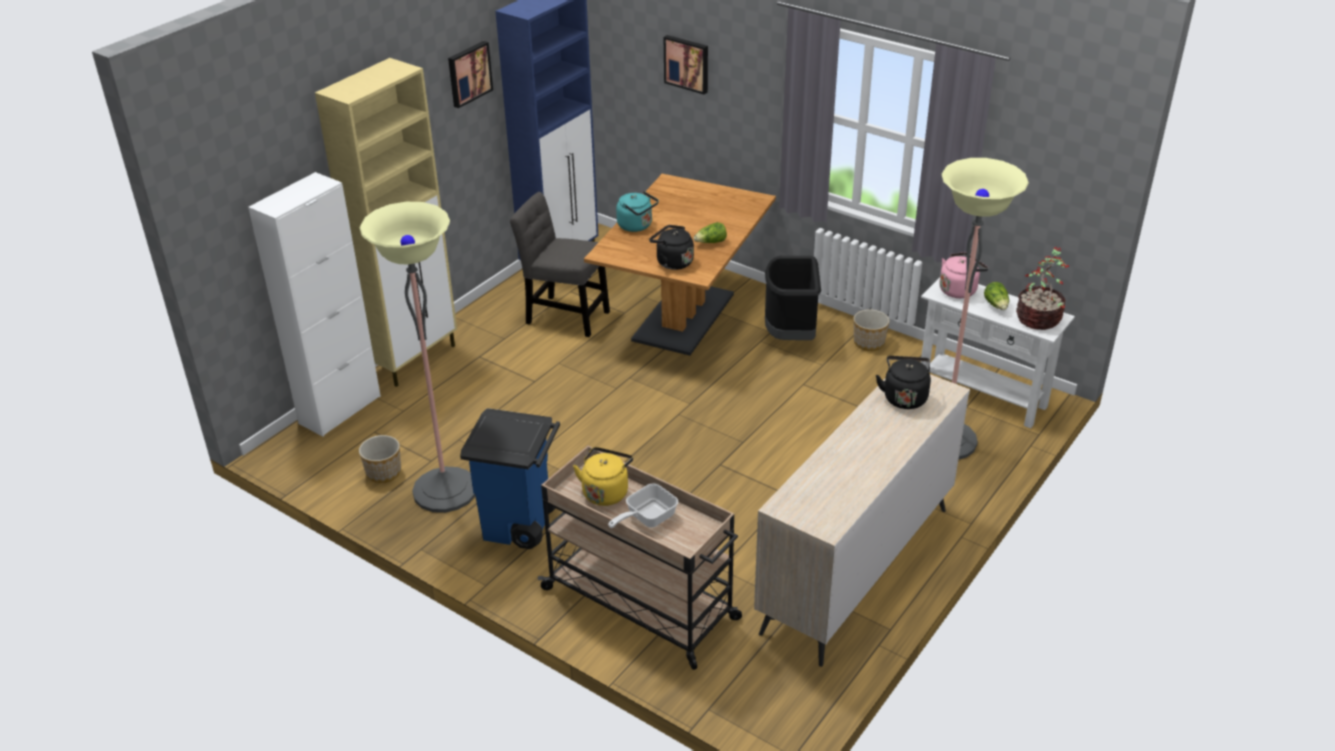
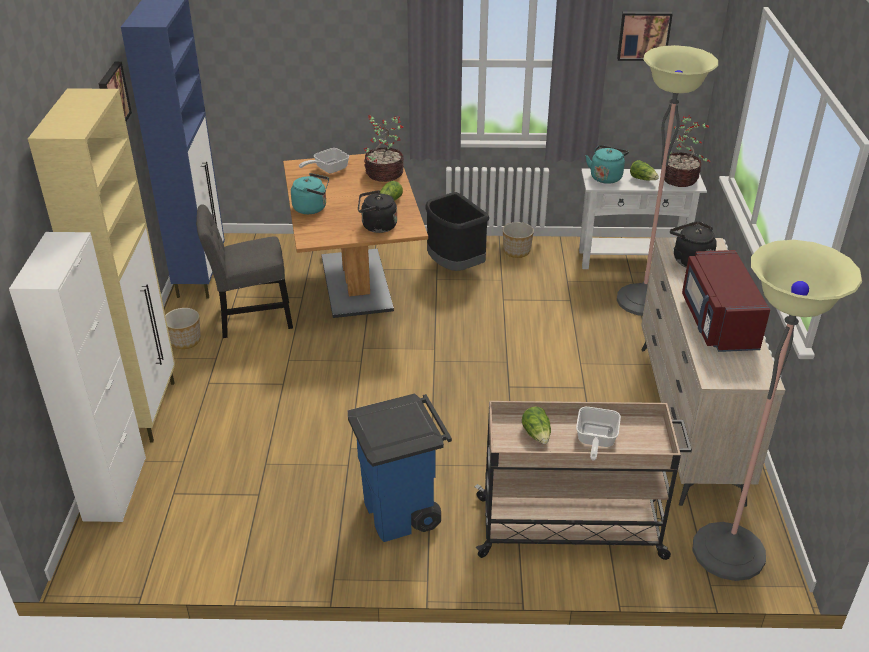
camera: 35 degrees left, 0 degrees up
(383, 472) = (222, 527): planter -> planter (185, 341)
(445, 490) = (301, 515): floor lamp -> floor lamp (728, 552)
(606, 491) = (537, 434): yellow kettle -> lettuce
(687, 63) = (291, 48): picture -> picture (643, 35)
(691, 194) = (328, 169): none -> frying pan
(735, 215) = (383, 174): none -> potted plant
(852, 462) = (717, 322): none -> red microwave
(959, 290) = (606, 177): pink kettle -> turquoise kettle

